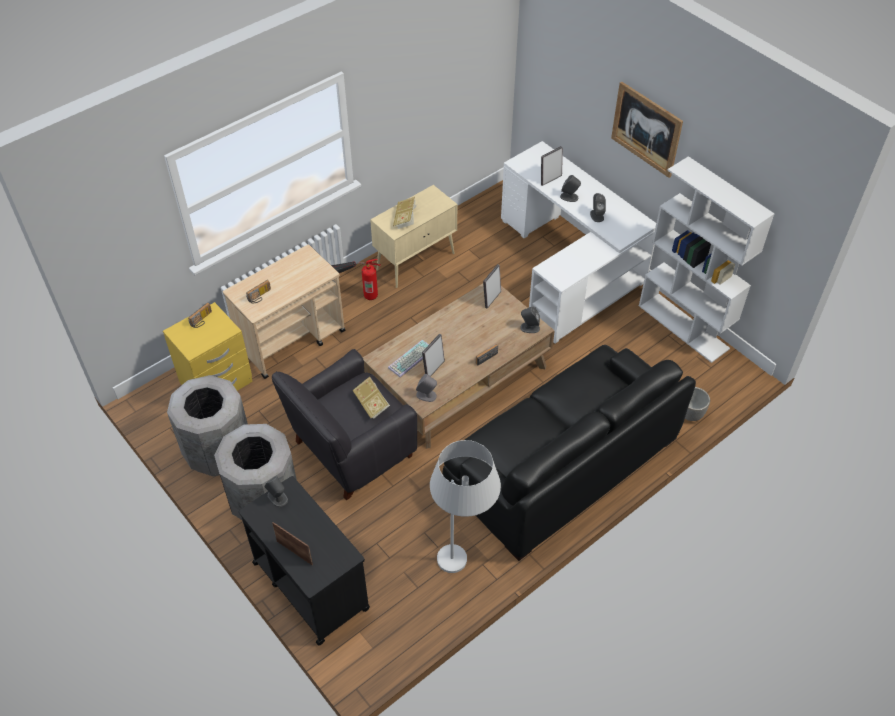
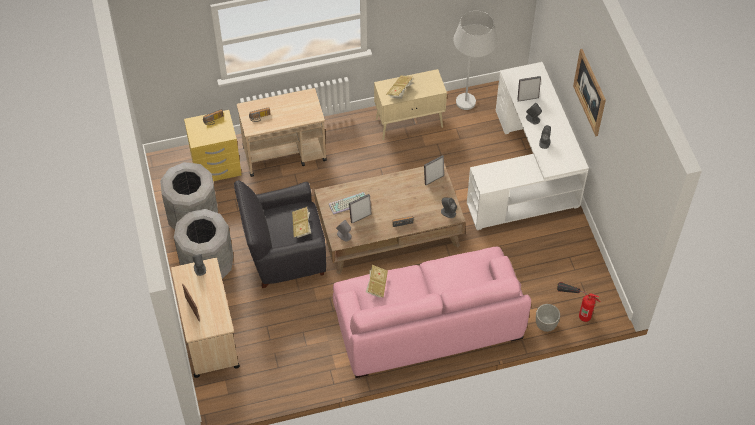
camera: 25 degrees right, 5 degrees up
(310, 584) = (209, 336): black cart -> beige cart
(357, 293) = (351, 133): fire extinguisher -> fire extinguisher (574, 310)
(463, 571) = (314, 369): white floor lamp -> white floor lamp (469, 110)
(499, 437) = (376, 285): none -> book
(562, 462) = (427, 322): black sofa -> pink sofa
(684, 327) = (586, 255): white bookcase -> none

